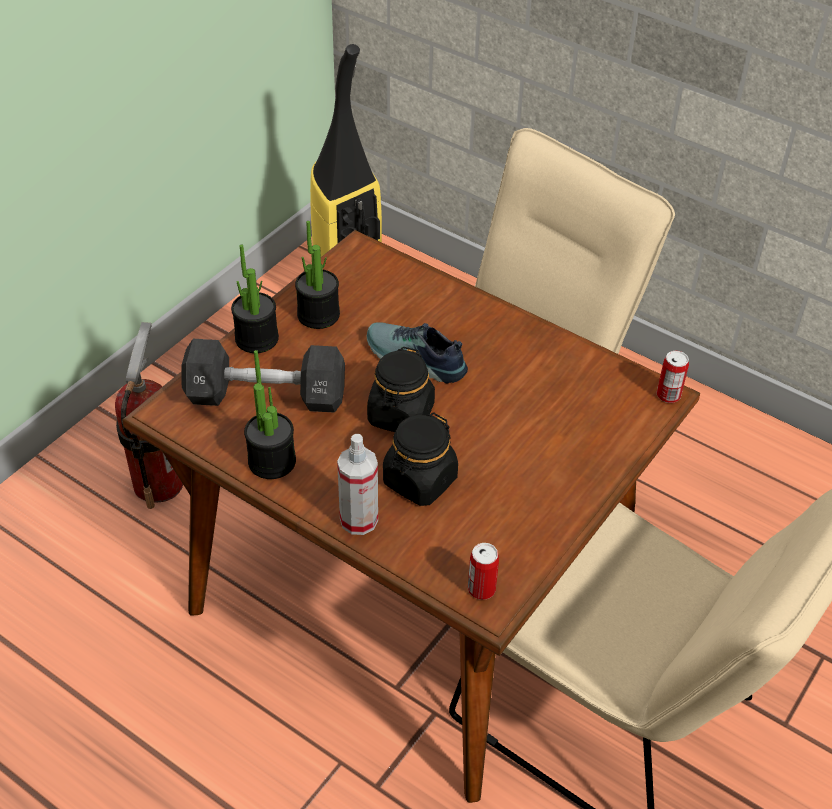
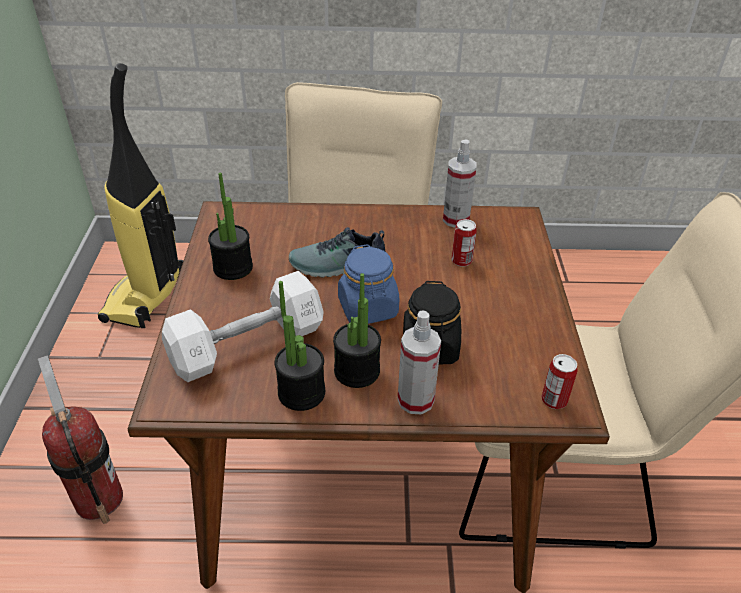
camera: 35 degrees left, 5 degrees down
(257, 338) = (197, 306): potted plant -> potted plant (357, 371)
(266, 396) = (247, 345): black dumbbell -> white dumbbell
(401, 415) = (368, 308): black jar -> blue jar
(584, 364) = (456, 219): none -> spray bottle
(668, 395) = (525, 215): can -> can (461, 261)

